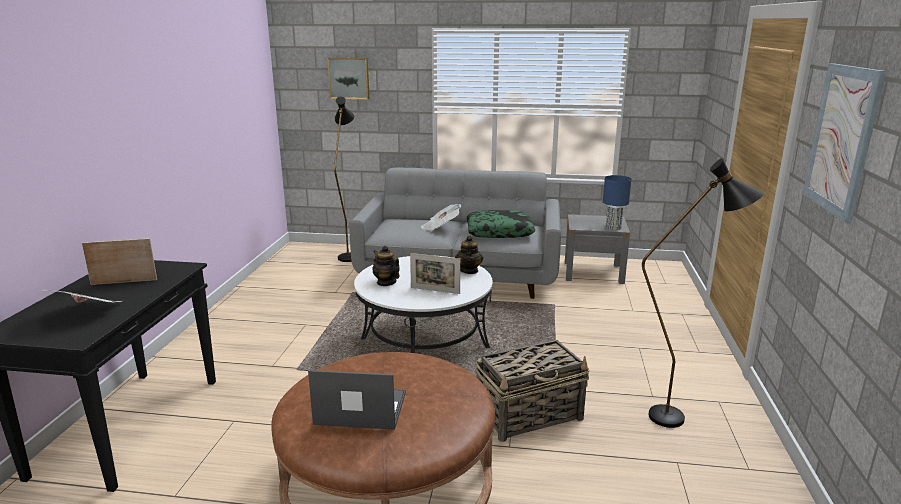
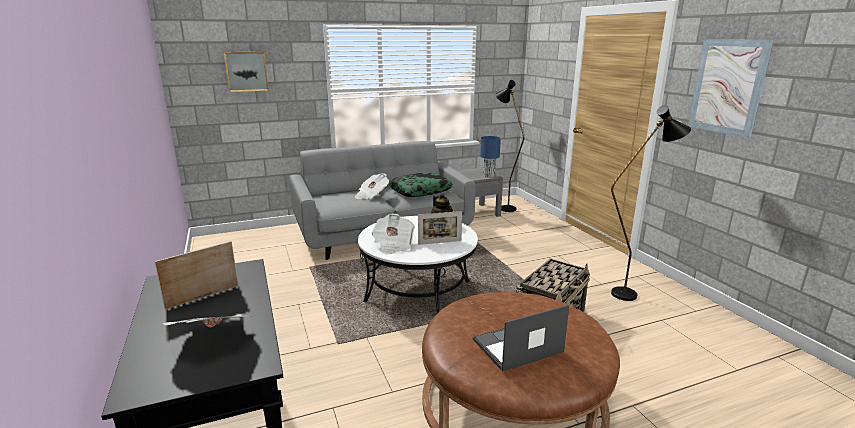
camera: 30 degrees left, 0 degrees up
(349, 255) = (268, 237): black floor lamp -> black floor lamp (504, 207)
(386, 282) = (393, 245): teapot -> newspaper

